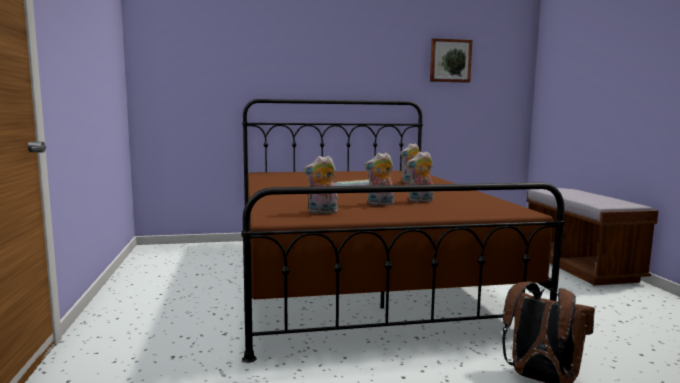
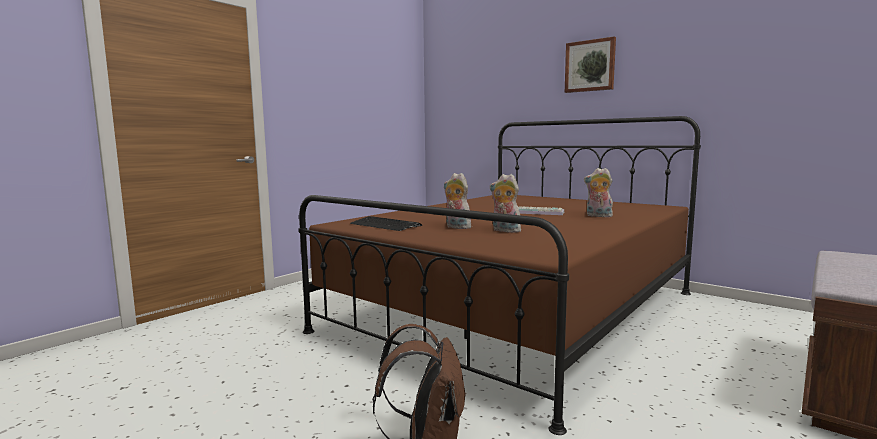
camera: 50 degrees right, 0 degrees up
(322, 212) = (385, 225): plush toy -> keyboard
(450, 61) = (757, 54): picture -> picture (590, 66)

